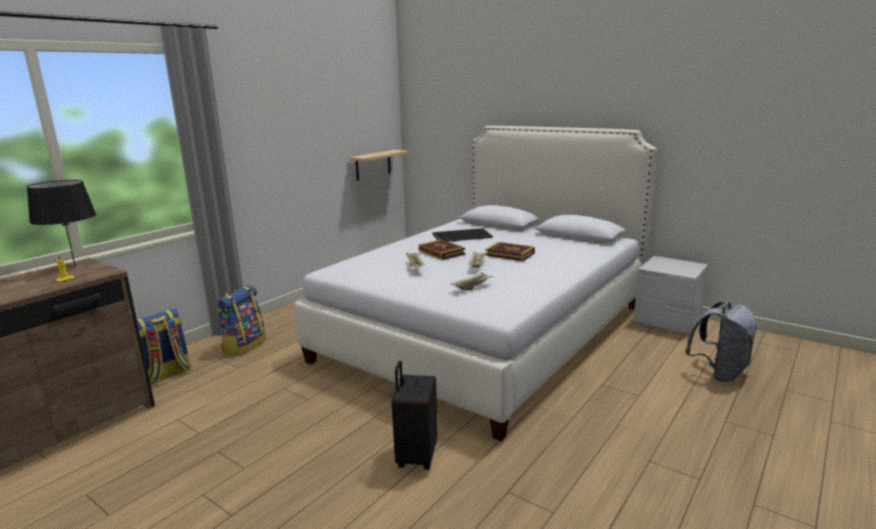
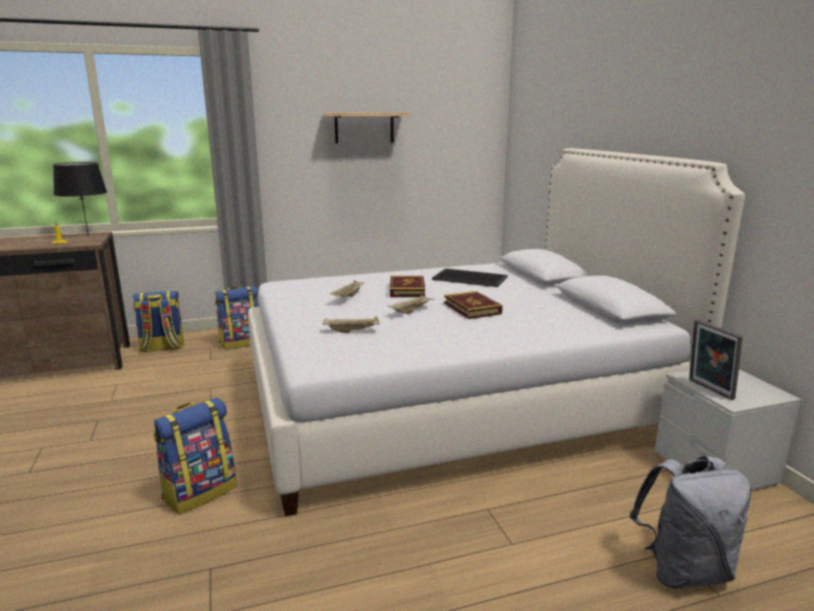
camera: 35 degrees right, 0 degrees up
(373, 165) = (456, 187): shelf -> shelf (364, 127)
(416, 456) = (200, 492): black suitcase -> backpack
(669, 271) = (708, 389): none -> picture frame

